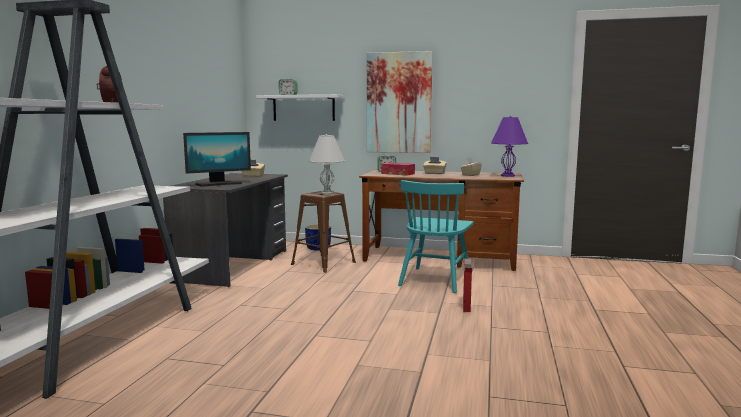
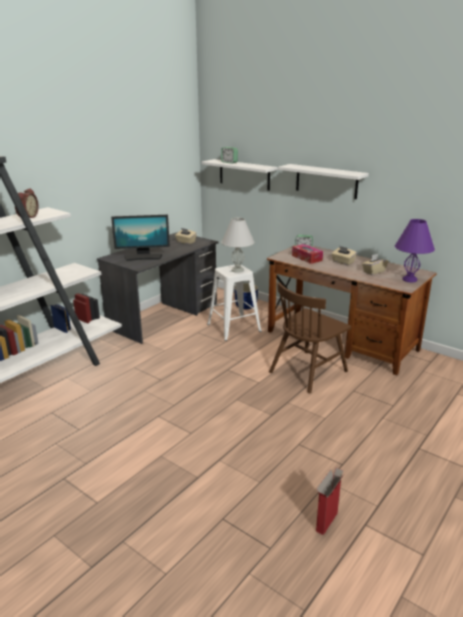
camera: 25 degrees right, 15 degrees up
(323, 263) = (233, 328): brown stool -> white stool
(399, 103) = (326, 181): picture -> white shelf
(435, 280) = (308, 371): turquoise chair -> brown chair
(466, 306) = (302, 413): cardboard box -> cardboard box (327, 521)

